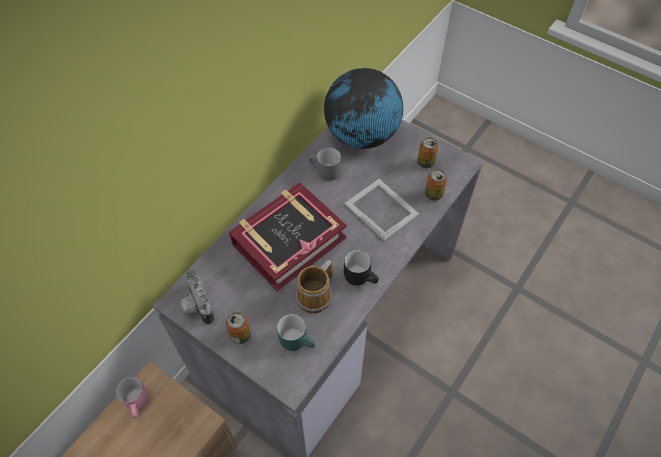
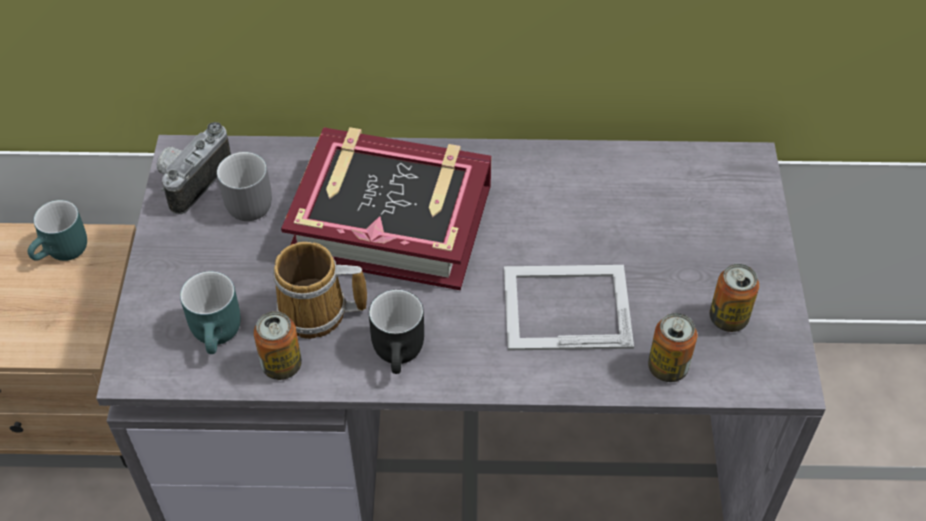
camera: 55 degrees right, 5 degrees down
(139, 402) = (64, 252): pink mug -> turquoise mug
(240, 335) = (179, 258): can -> can (282, 365)
(324, 173) = (565, 191): grey mug -> grey mug (245, 200)
(361, 136) = (692, 196): globe -> none
(381, 208) = (565, 306): picture frame -> picture frame turned 105 degrees counterclockwise

